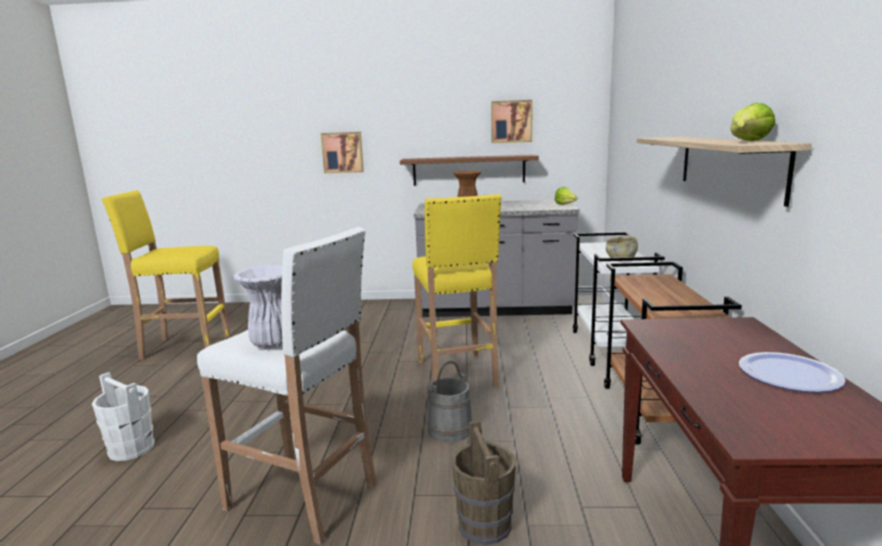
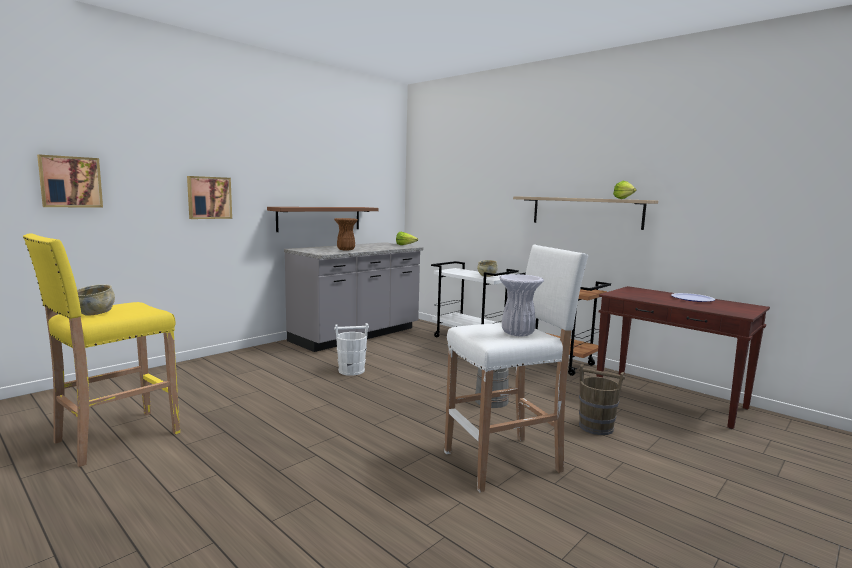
camera: 50 degrees left, 5 degrees down
(131, 448) = (306, 511): white bucket -> white bucket (351, 371)
(163, 251) = (95, 313): none -> beige bowl
(457, 375) = (427, 376): yellow stool -> none
(511, 121) = (349, 179): picture -> picture (70, 182)

